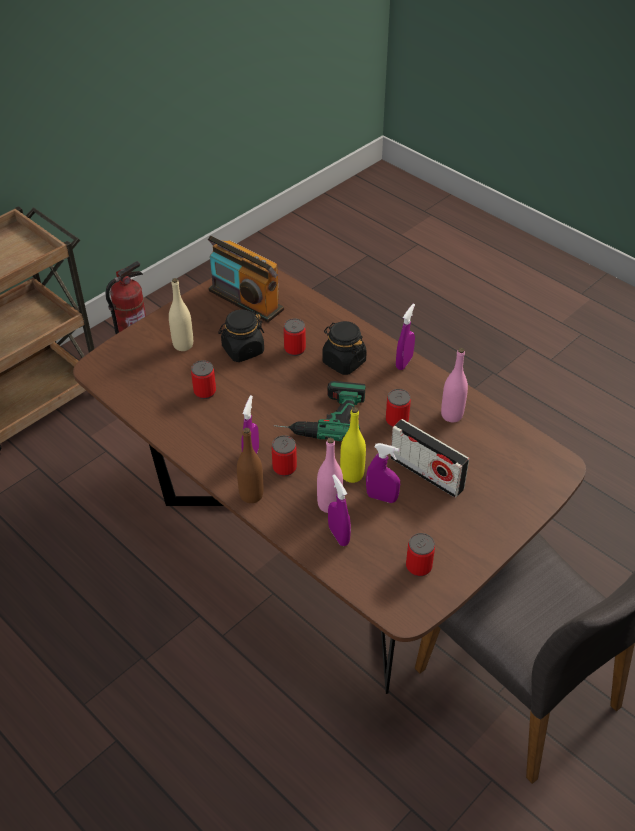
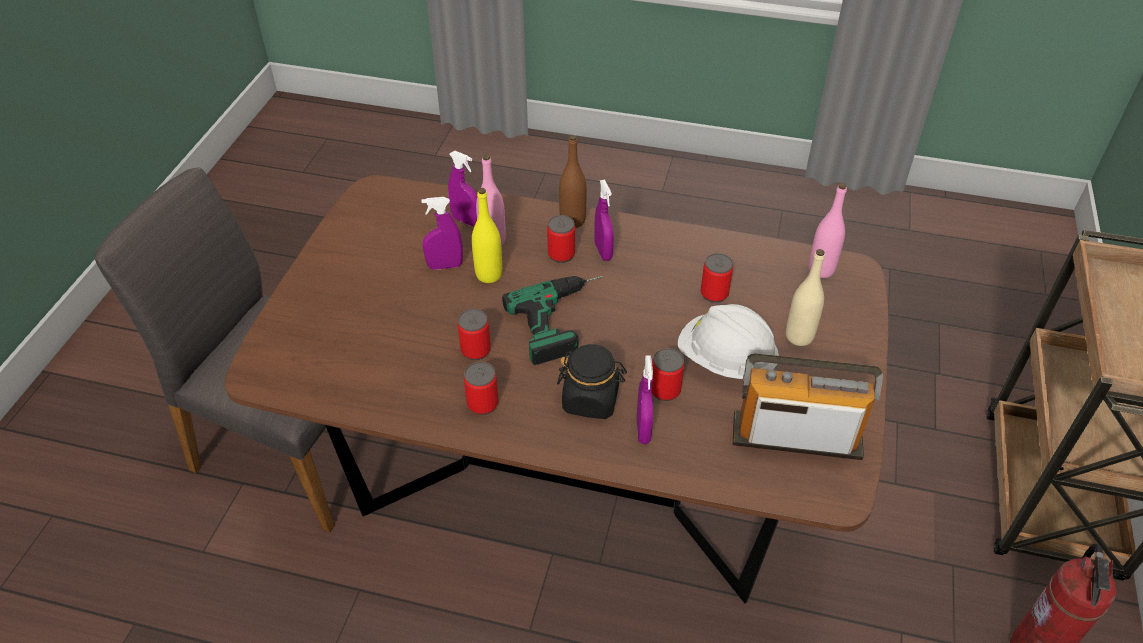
camera: 150 degrees right, 0 degrees up
(242, 350) = (725, 361): black jar -> white hard hat
(404, 362) = (513, 433): purple spray bottle -> purple spray bottle (643, 430)
(418, 566) = (377, 224): can -> can (482, 404)
(426, 473) = (410, 306): radio -> none
(451, 415) = (413, 384): pink bottle -> pink bottle (821, 270)

